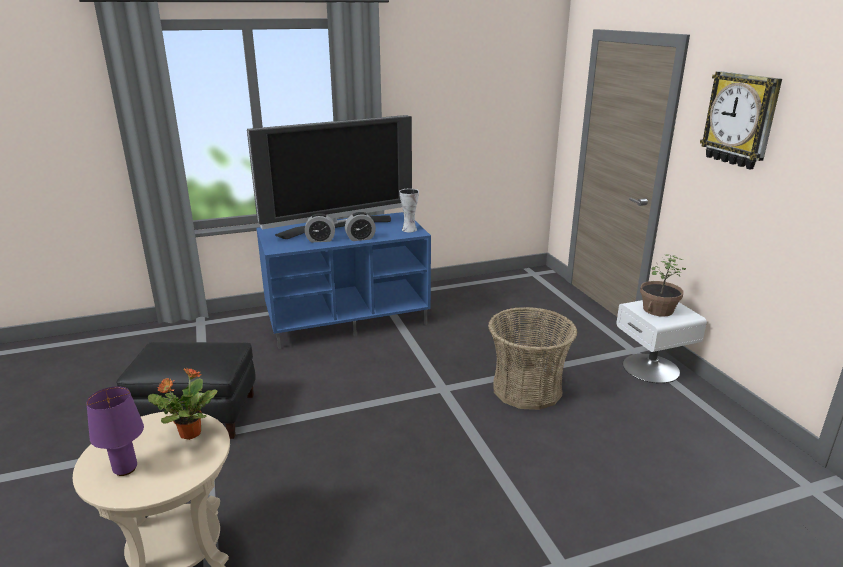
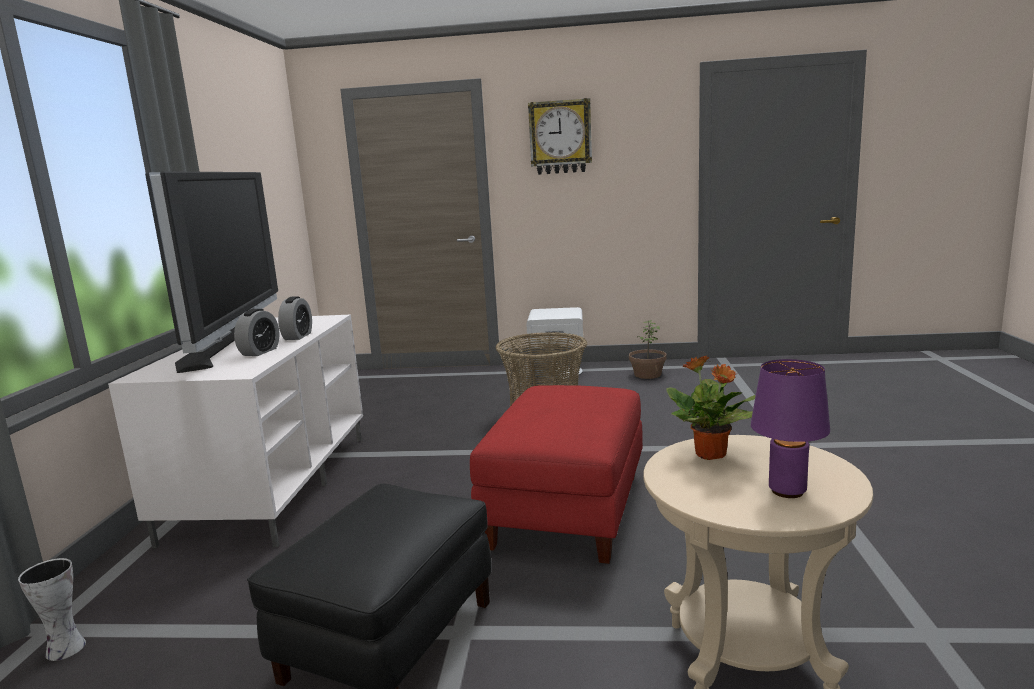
camera: 65 degrees left, 10 degrees down
(348, 319) = (272, 485): blue tv stand -> white tv stand
(358, 441) = (565, 508): none -> red ottoman
(408, 229) = (313, 319): vase -> vase (63, 649)
(657, 309) = (552, 313): potted plant -> potted plant (647, 374)

